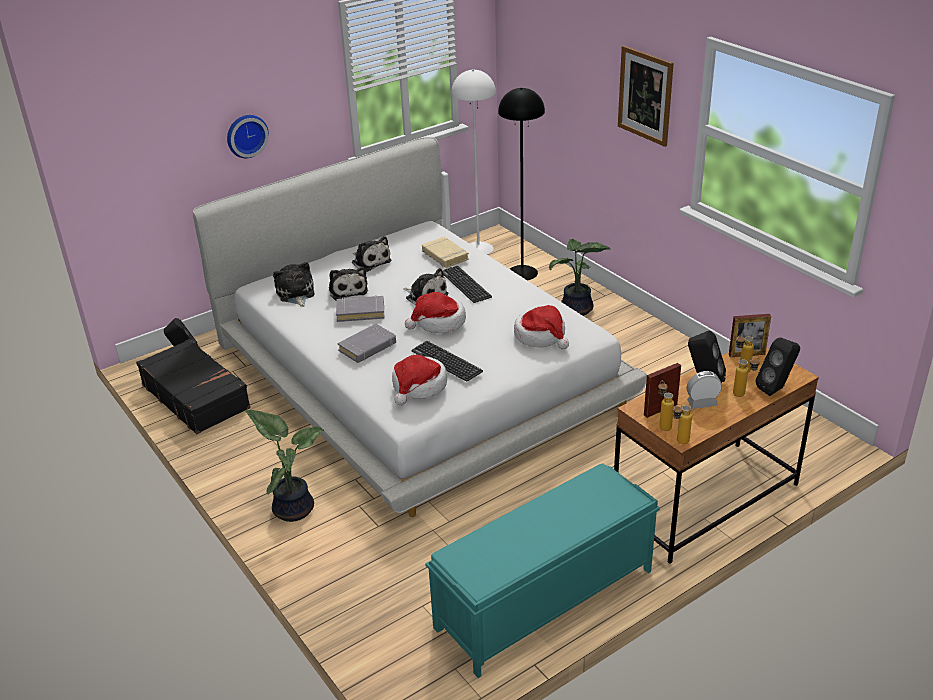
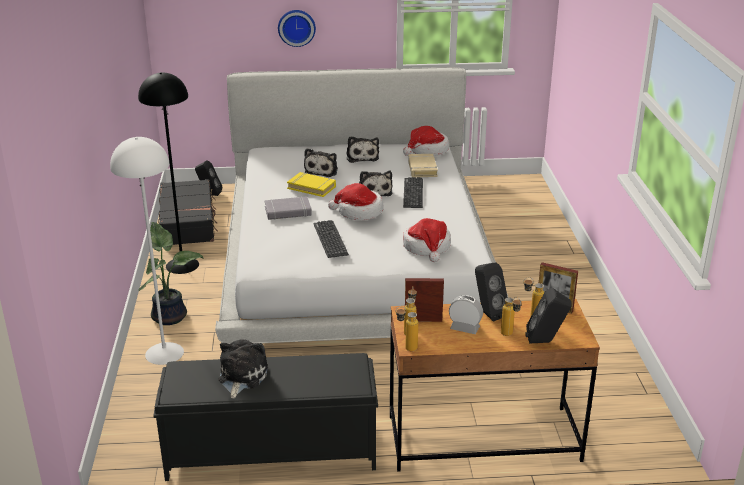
camera: 30 degrees right, 5 degrees down
(296, 294) = (283, 162): plush toy -> plush toy (241, 377)
(360, 312) = (312, 187): grey book -> yellow book
(419, 386) = (289, 249): hat -> hat (427, 150)
(478, 248) = (502, 186): white floor lamp -> white floor lamp (164, 353)
(522, 272) = (520, 215): black floor lamp -> black floor lamp (182, 265)
(543, 600) = (270, 451): turquoise bench -> black bench
(577, 310) = (535, 257): potted plant -> none
(645, 95) = (618, 58): picture -> none

